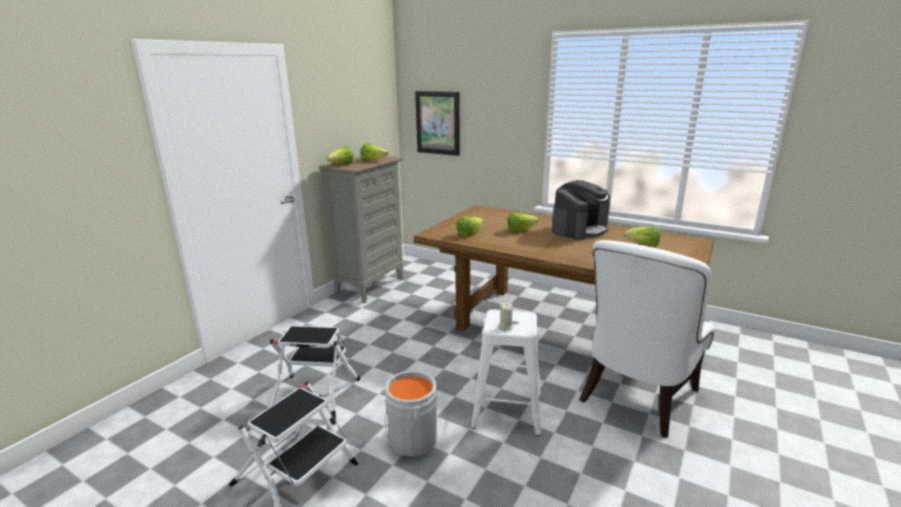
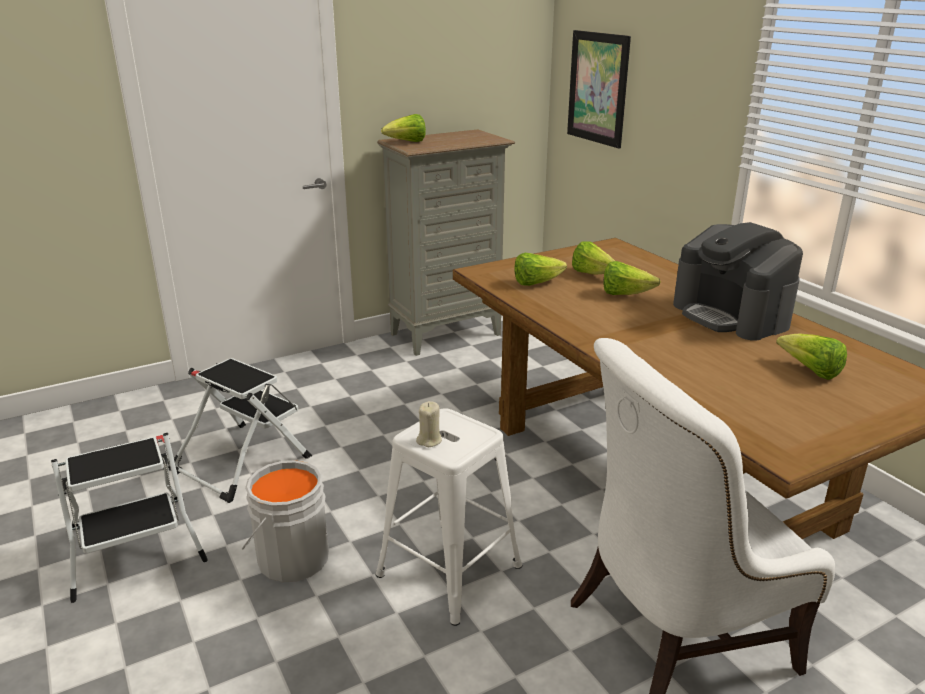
camera: 30 degrees right, 5 degrees up
(373, 160) = (462, 141): lettuce -> lettuce (593, 274)
(579, 229) = (731, 315): coffee machine -> coffee machine turned 75 degrees clockwise

